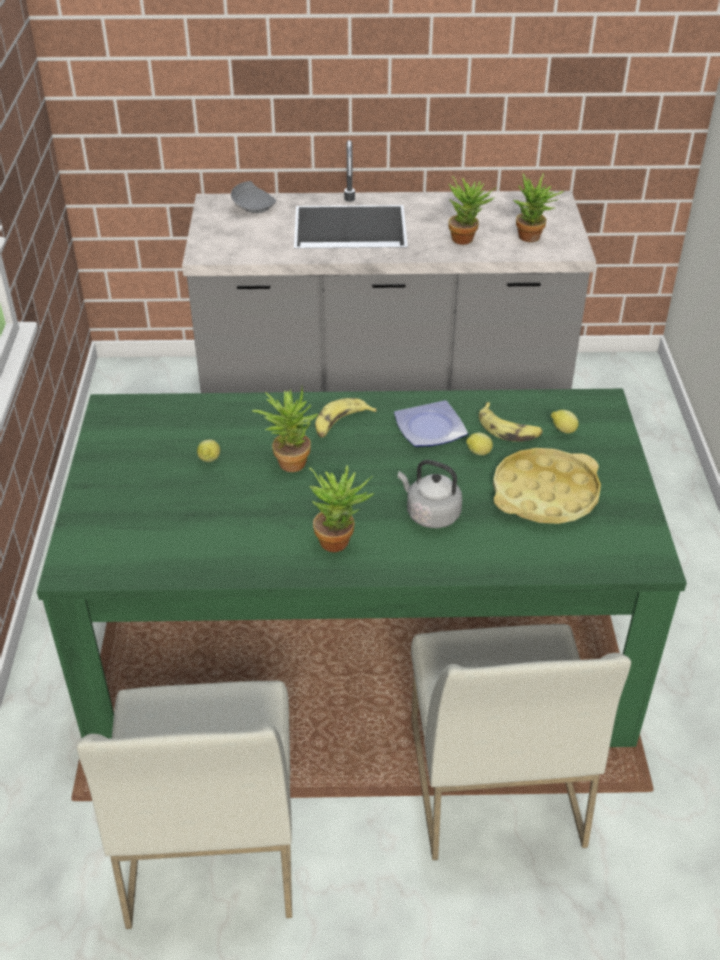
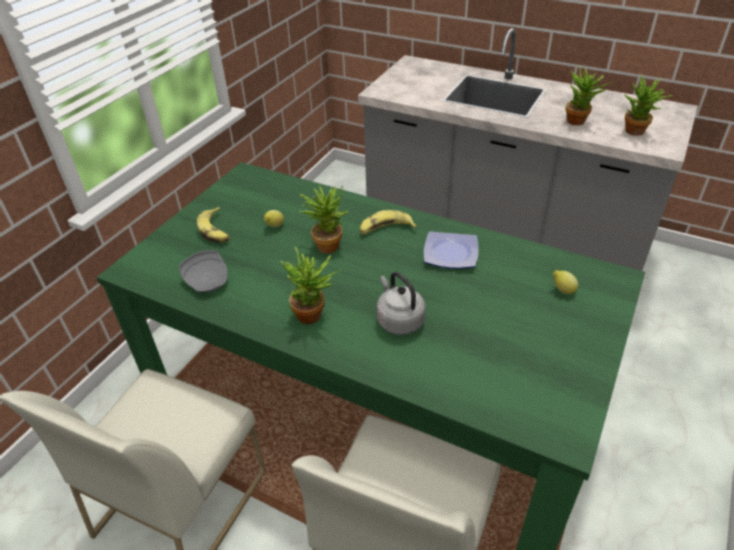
camera: 30 degrees right, 0 degrees up
(254, 206) = (436, 69): grey plate -> grey plate (208, 280)
(477, 454) = (474, 285): lemon -> none
(509, 429) = (515, 274): banana -> banana (216, 231)
(545, 494) = (508, 338): yellow tray -> none

